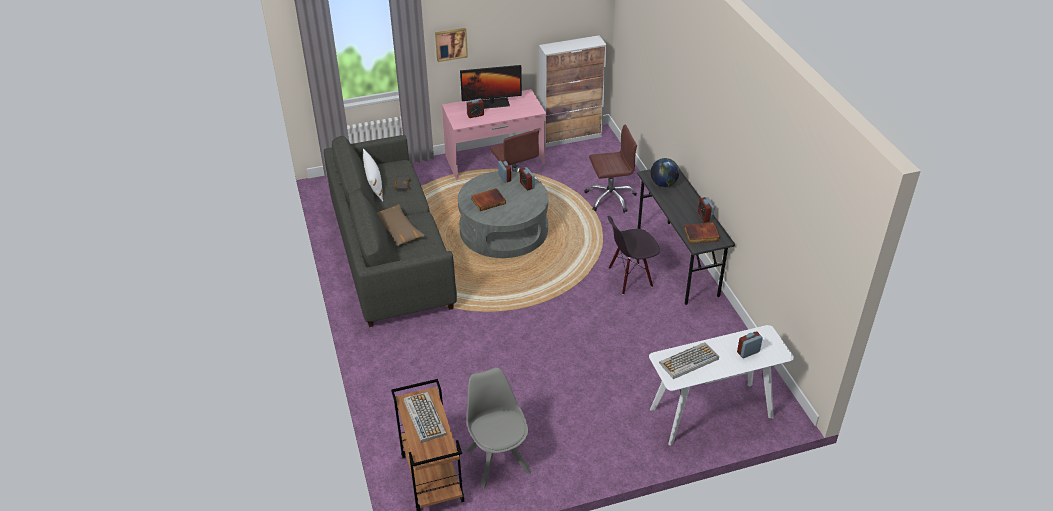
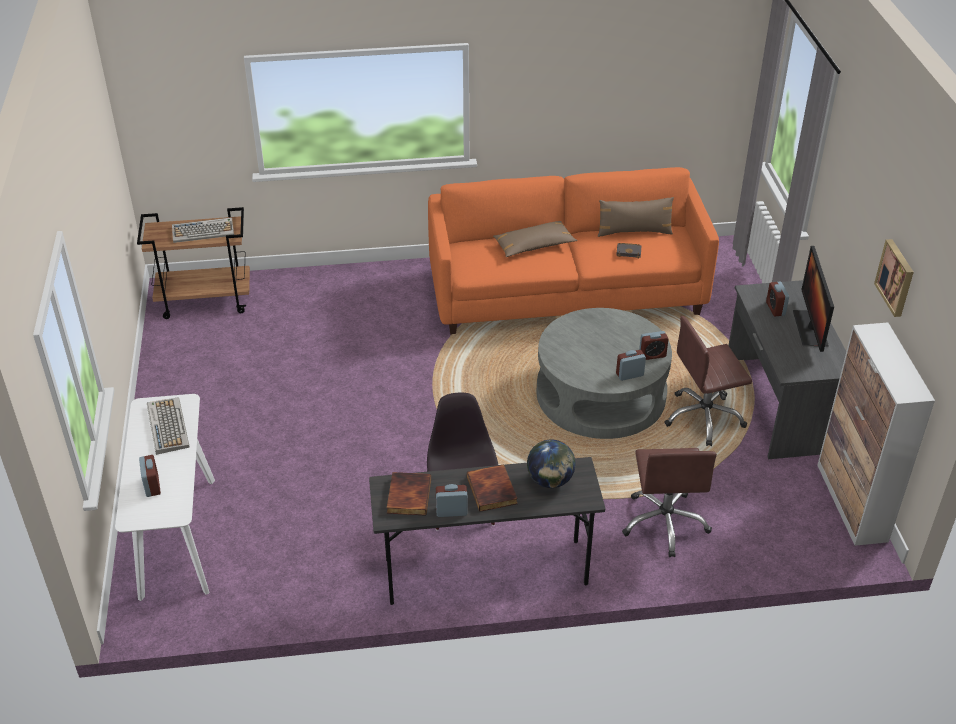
camera: 100 degrees right, 0 degrees up
(374, 185) = (634, 231): white pillow -> brown pillow
(390, 254) = (566, 292): grey sofa -> orange sofa
(451, 44) = (840, 209): picture -> picture (896, 277)
(488, 201) = (598, 334): book -> book (493, 490)
(495, 160) = (778, 404): pink desk -> grey desk
(497, 459) = (204, 346): grey chair -> none

